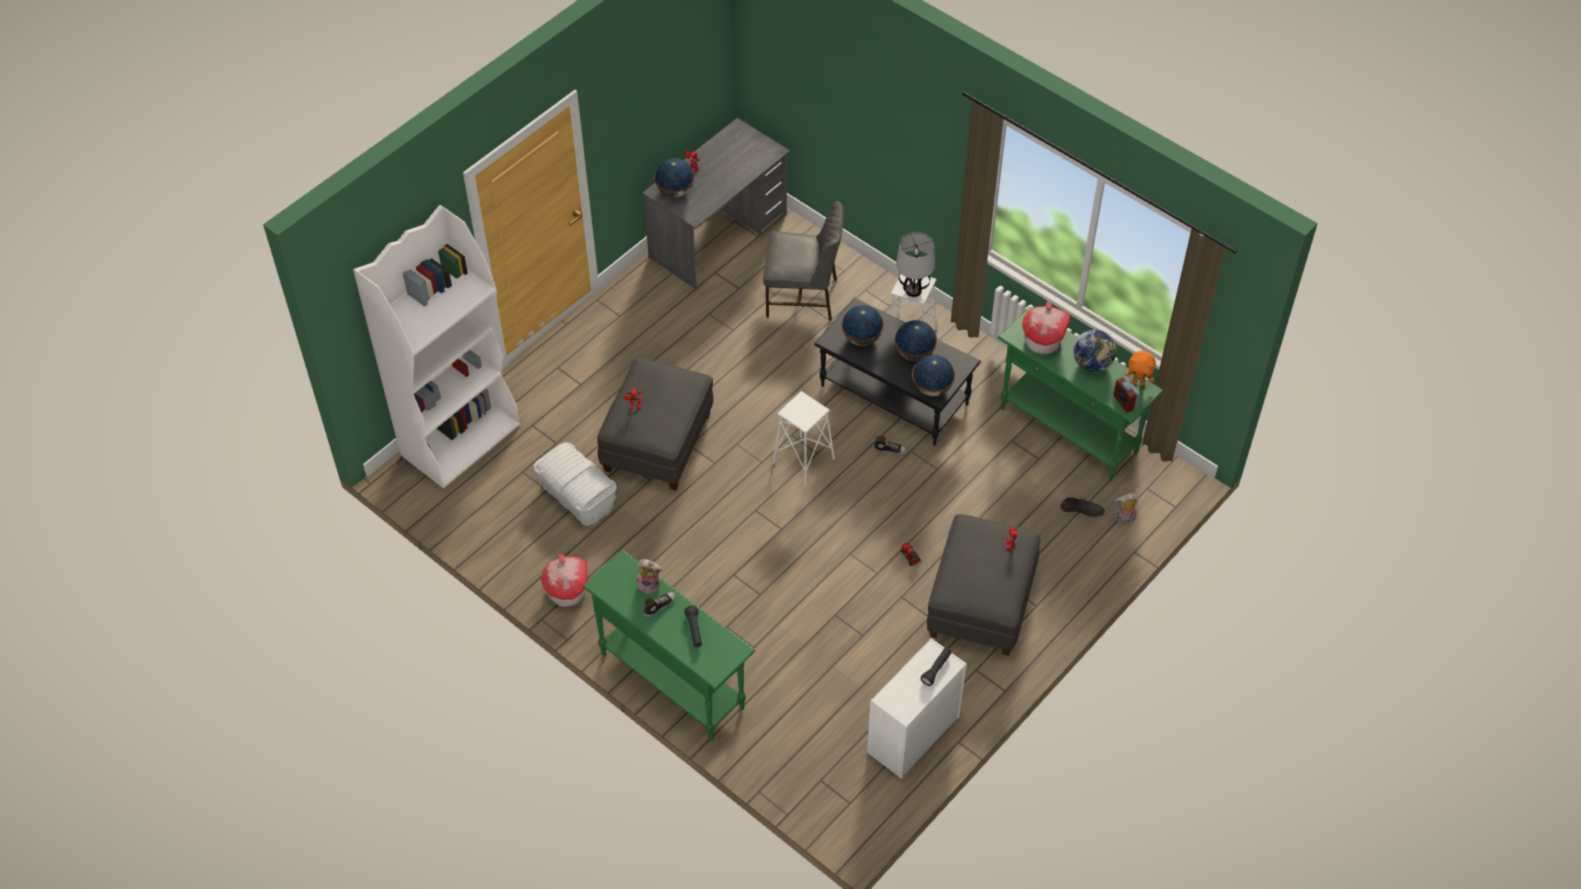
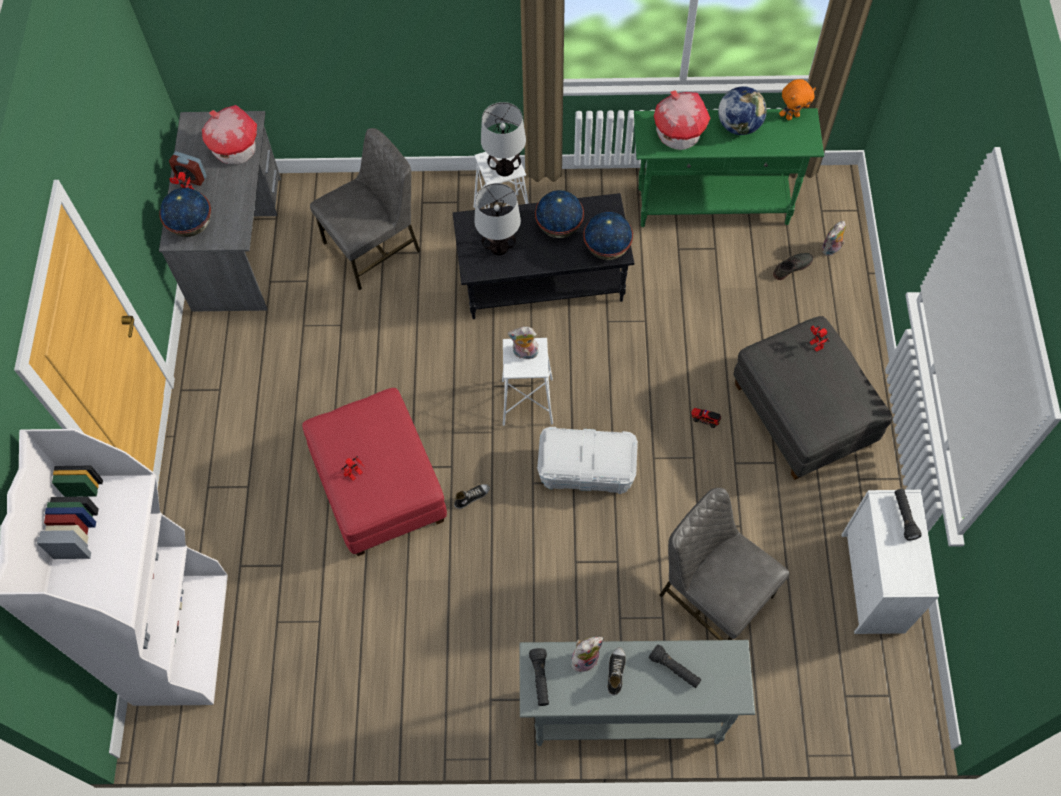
camera: 40 degrees left, 10 degrees up
(567, 590) = (441, 708): toy house -> toy house (235, 149)
(577, 496) = (355, 602): white storage box -> white storage box (586, 471)
(613, 576) = (540, 679): none -> black flashlight
(658, 442) = (379, 487): grey ottoman -> red ottoman
(672, 680) = (626, 714): green console table -> grey console table
(800, 660) = (713, 595): none -> grey chair
(805, 409) = (524, 354): none -> plush toy
(862, 338) = (499, 247): globe -> table lamp
(890, 449) = (589, 333): shoe -> shoe (472, 497)
(1124, 402) = (800, 141): alarm clock -> alarm clock (191, 177)

